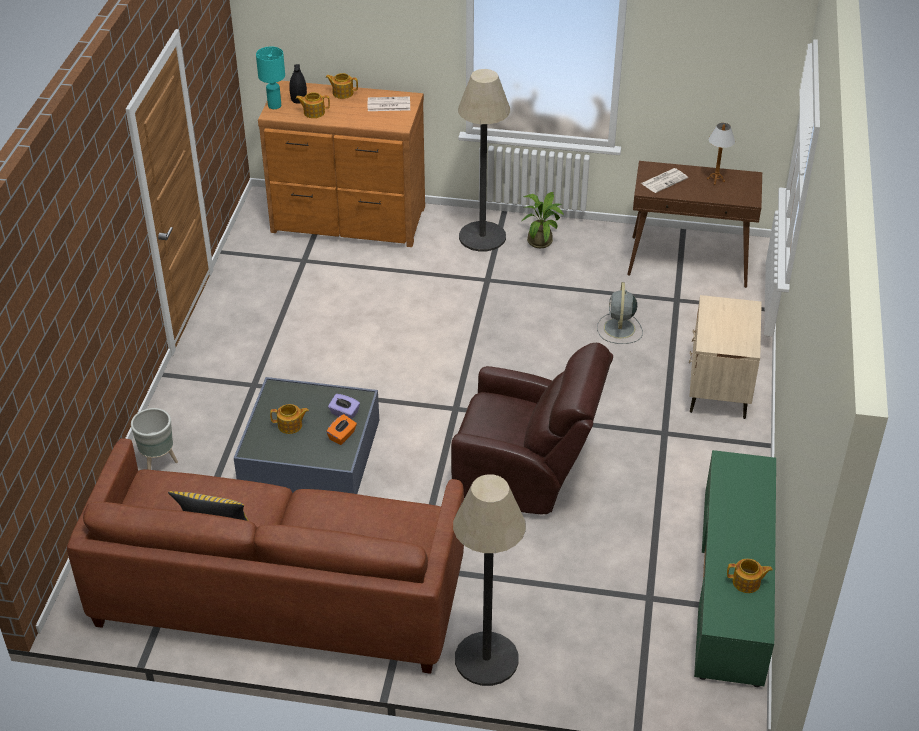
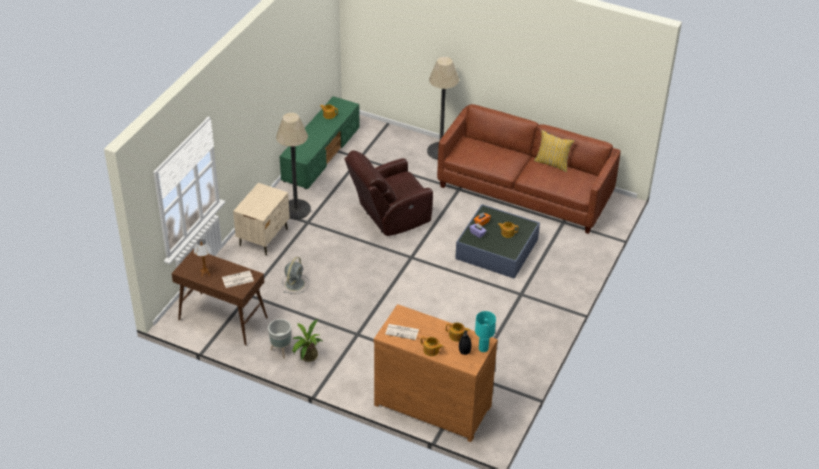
camera: 165 degrees left, 0 degrees up
(159, 463) = (578, 261): grey planter -> grey planter (281, 351)
(482, 237) = (345, 368): floor lamp -> floor lamp (296, 209)
(526, 475) = (389, 217): brown armchair -> brown armchair turned 60 degrees counterclockwise

